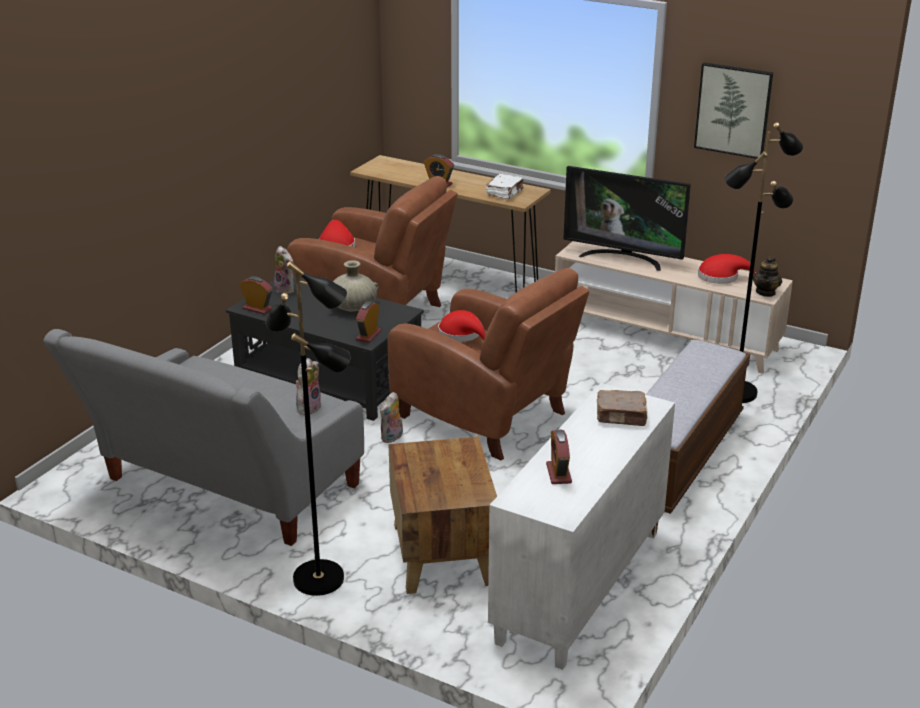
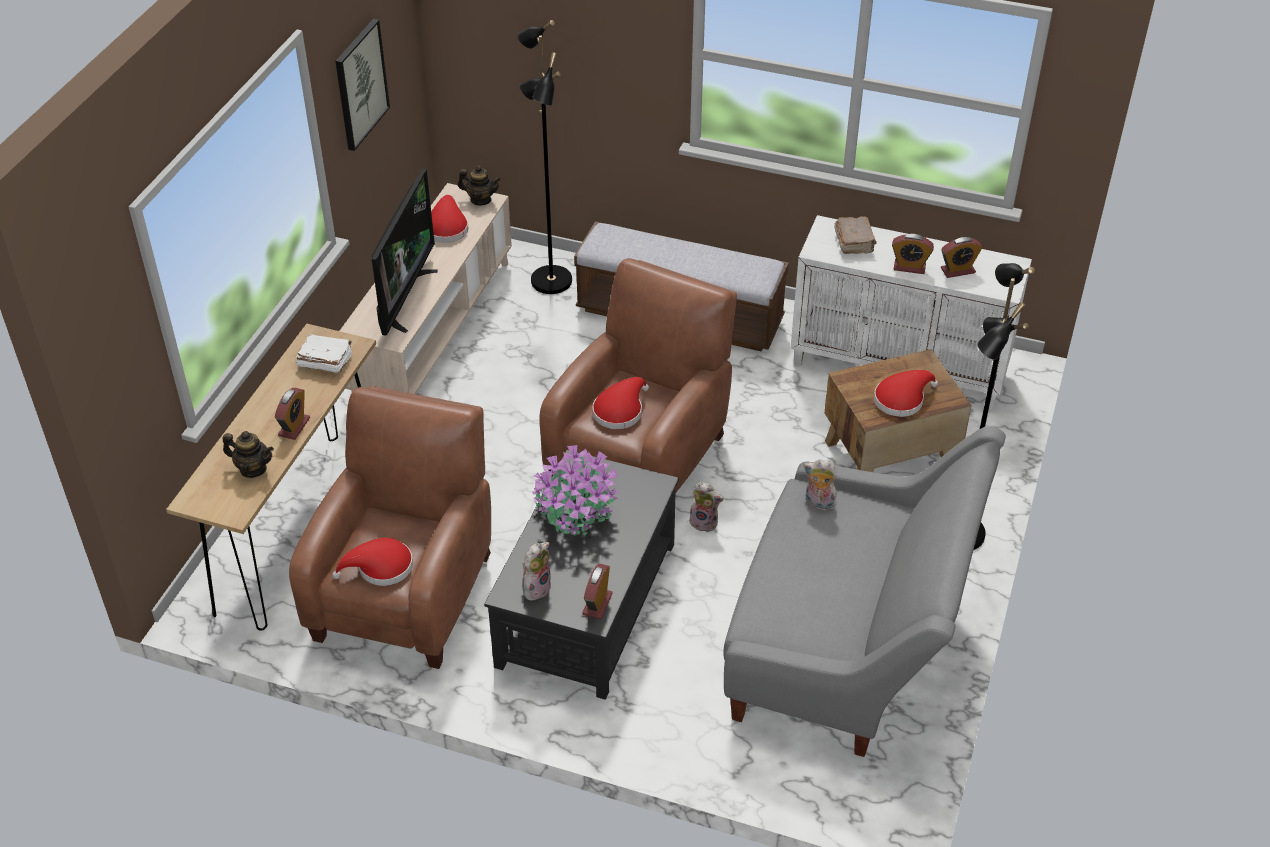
camera: 100 degrees left, 15 degrees up
(353, 307) = (574, 512): beige vase -> potted plant
(368, 335) = (644, 485): alarm clock -> alarm clock (909, 267)
(403, 174) = (253, 469): none -> teapot
(425, 471) = (902, 399): none -> red hat

